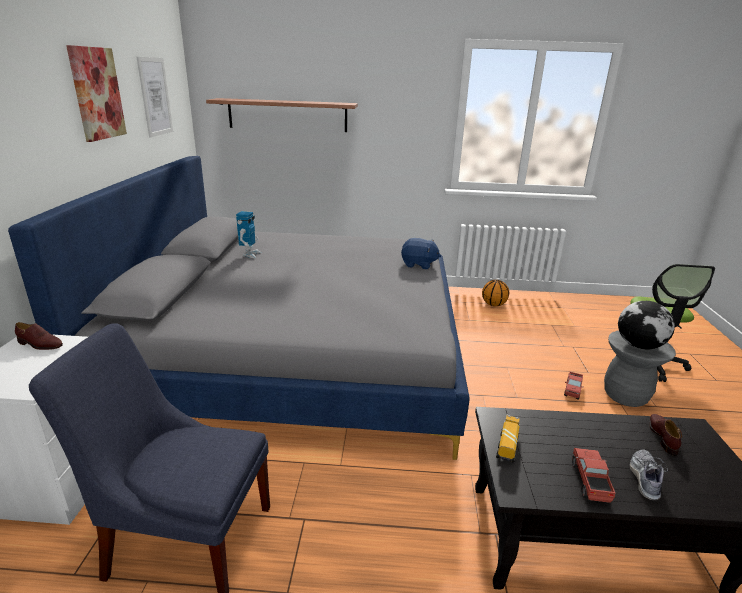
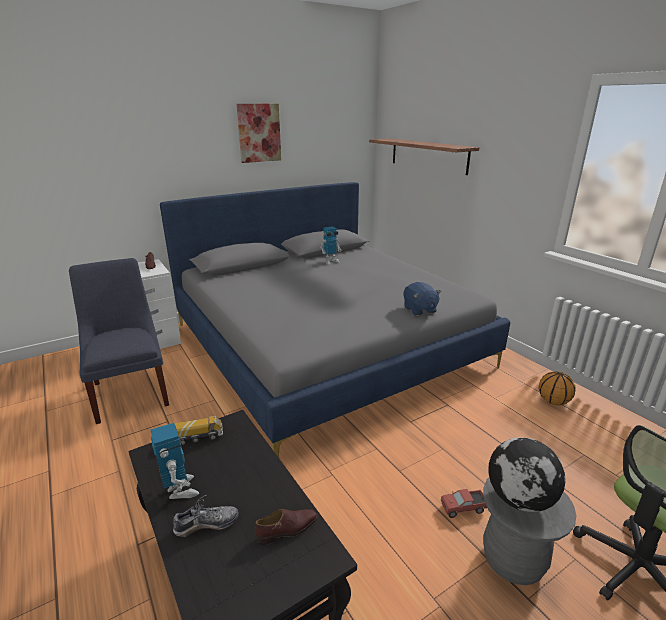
camera: 55 degrees right, 0 degrees up
(155, 97) = (325, 136): picture -> none
(589, 482) = (180, 490): toy truck -> toy robot

